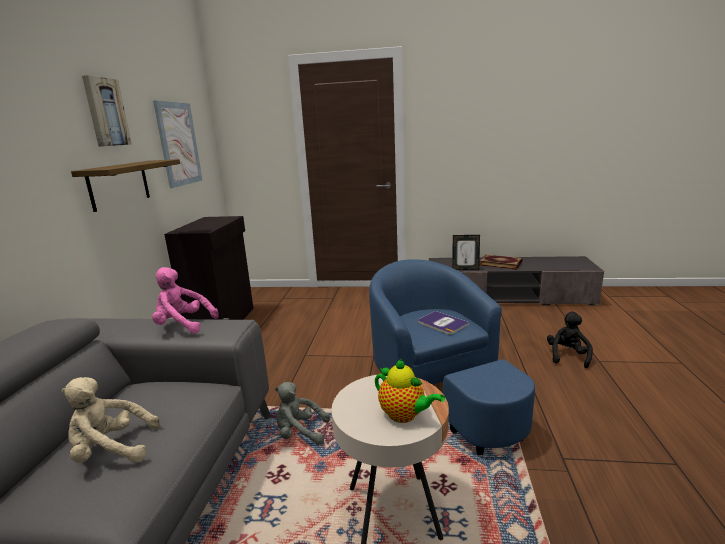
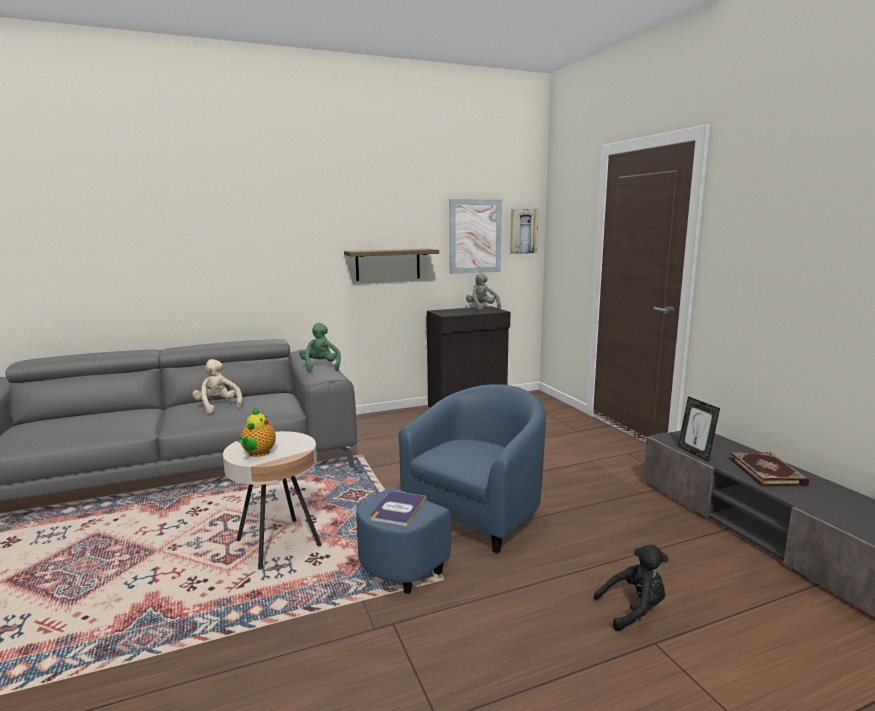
camera: 60 degrees right, 5 degrees down
(105, 112) = (389, 210): picture -> picture (523, 231)
(183, 325) = (320, 367): pink plush toy -> green plush toy
(300, 433) = (344, 484): grey plush toy -> grey plush toy (482, 308)
(442, 323) = (476, 459): book -> book (398, 509)

